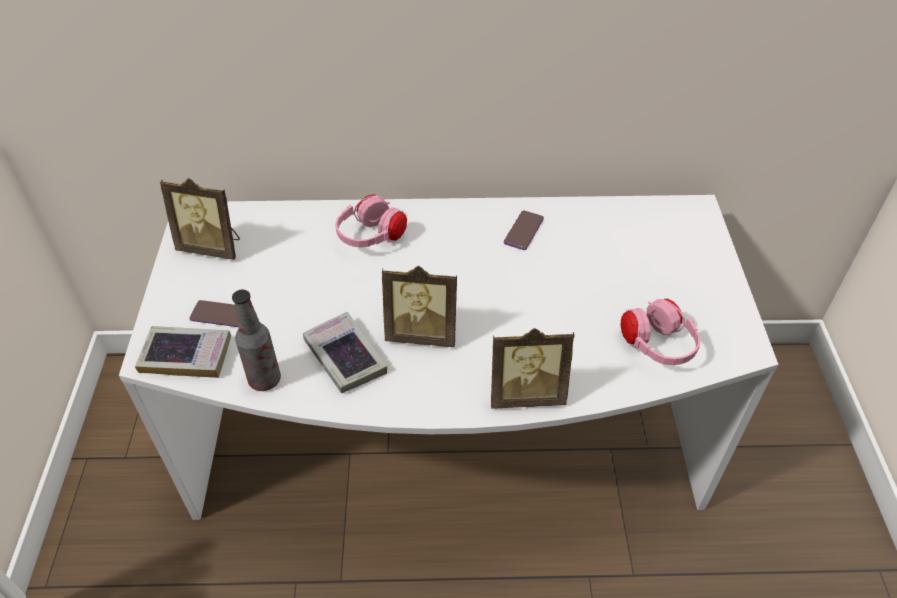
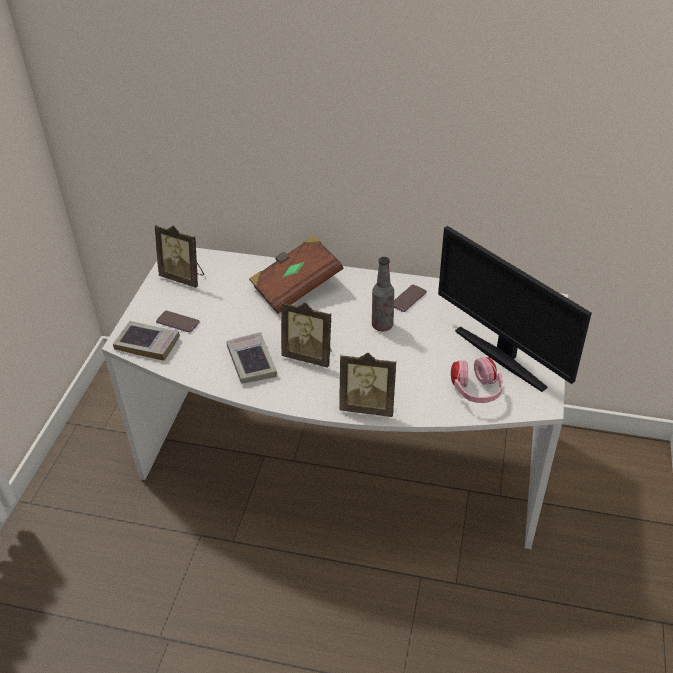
camera: 15 degrees right, 5 degrees down
(264, 380) = (194, 367): bottle -> bottle (382, 325)
(372, 237) = (296, 287): pink headphones -> brown book
(670, 291) = (502, 357): none -> monitor

